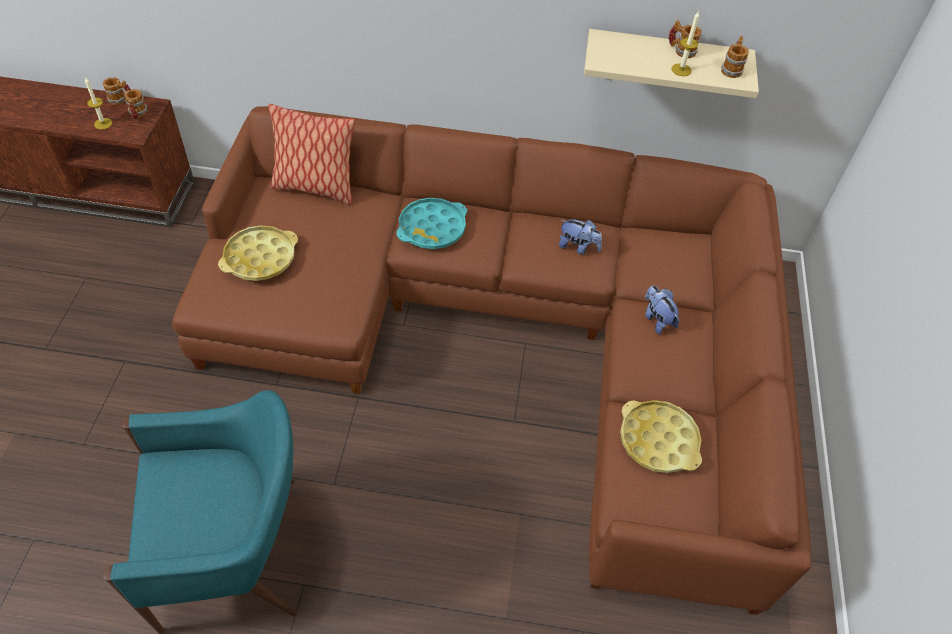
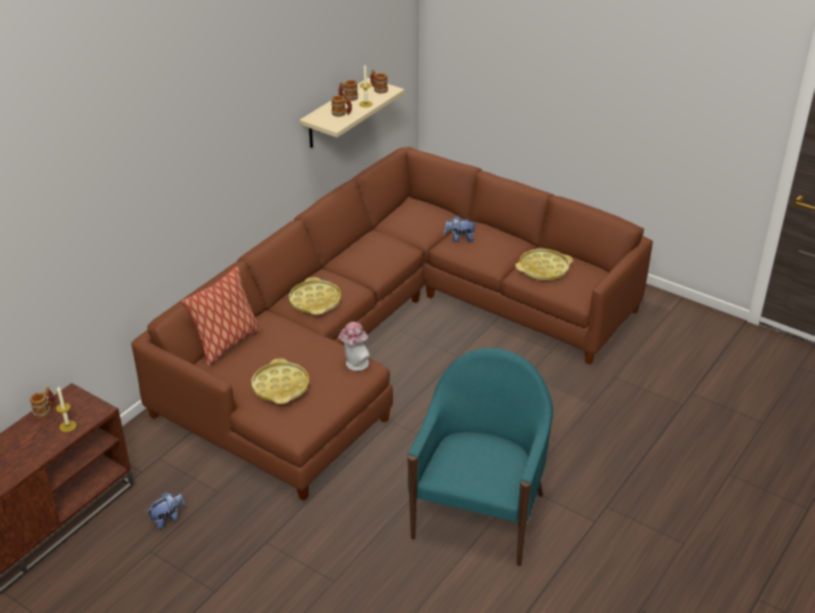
camera: 60 degrees left, 15 degrees down
(138, 114) = (74, 404): mug -> mug (341, 114)
(337, 309) = (354, 365): none -> hat
(432, 228) = (315, 301): turquoise tray -> yellow tray
(578, 247) = (381, 247): plush toy -> plush toy (168, 519)

